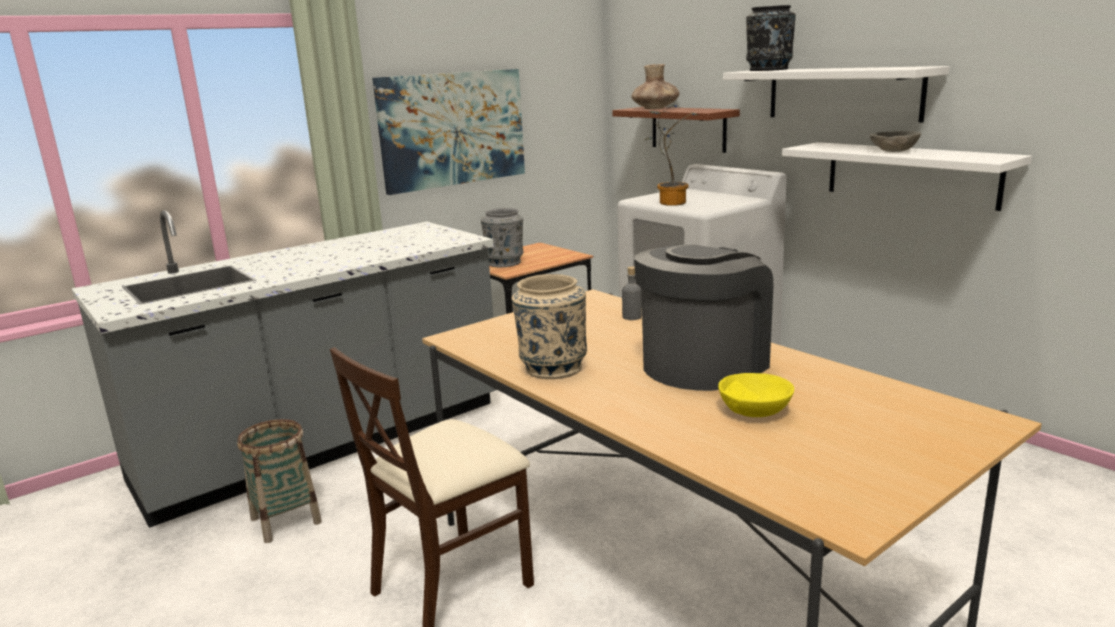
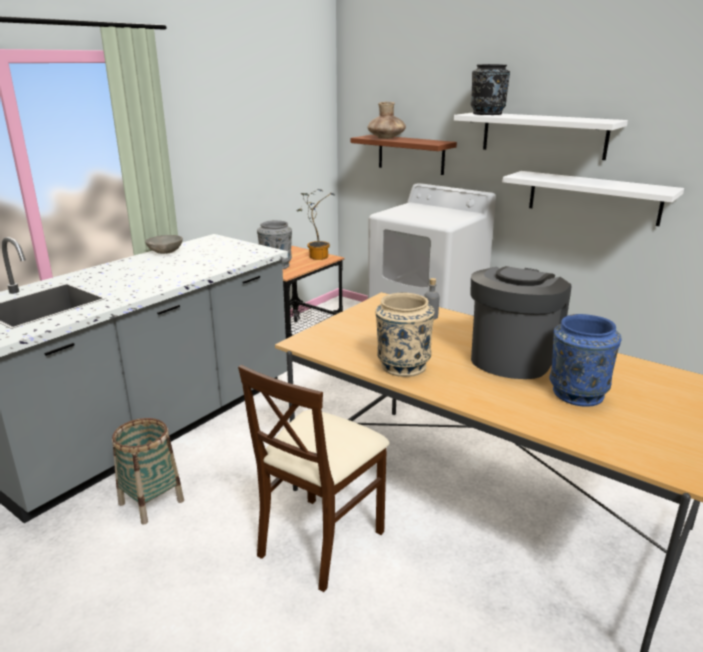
camera: 15 degrees left, 5 degrees up
(453, 129) = (227, 153): picture -> none
(670, 202) = (413, 216): potted plant -> potted plant (316, 256)
(755, 411) = (576, 394): yellow bowl -> blue vase
(894, 151) = (588, 181): grey bowl -> grey bowl (166, 252)

